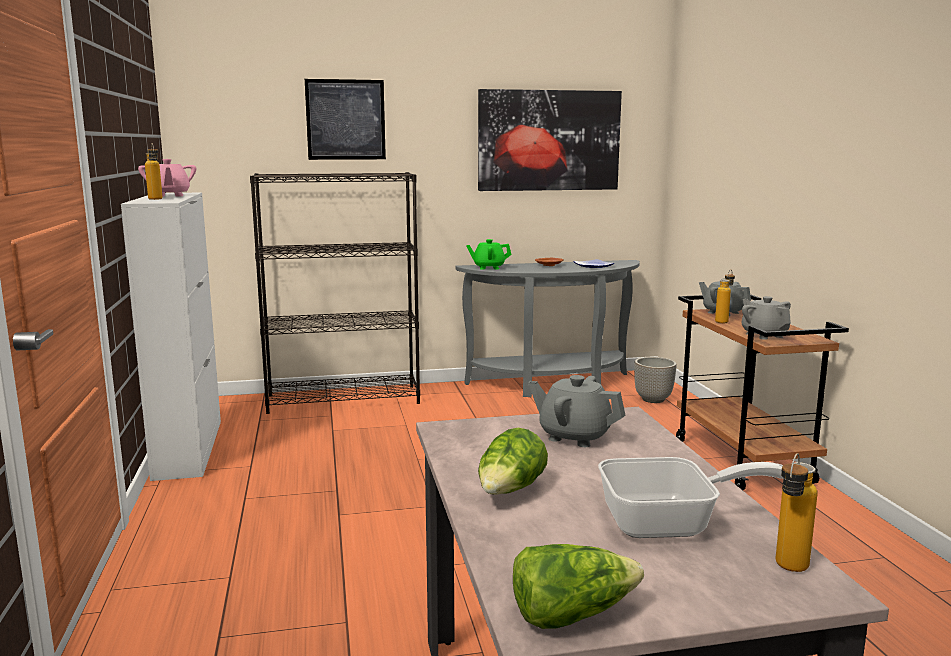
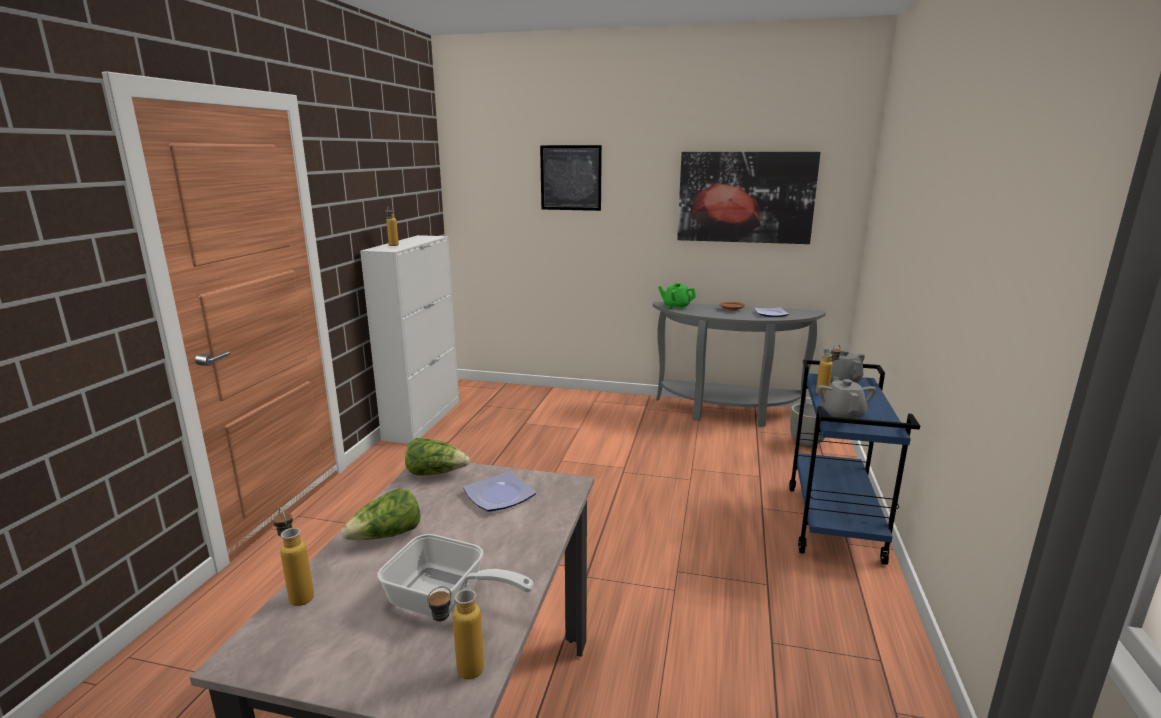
camera: 25 degrees right, 5 degrees up
(170, 195) = (414, 240): pink teapot -> none
(344, 399) = (555, 397): black bookcase -> none
(501, 559) = (298, 594): none -> bottle
(571, 614) = (271, 656): lettuce -> lettuce (436, 473)
(574, 436) = (501, 496): grey teapot -> plate
(744, 461) = (834, 524): brown cart -> blue cart

